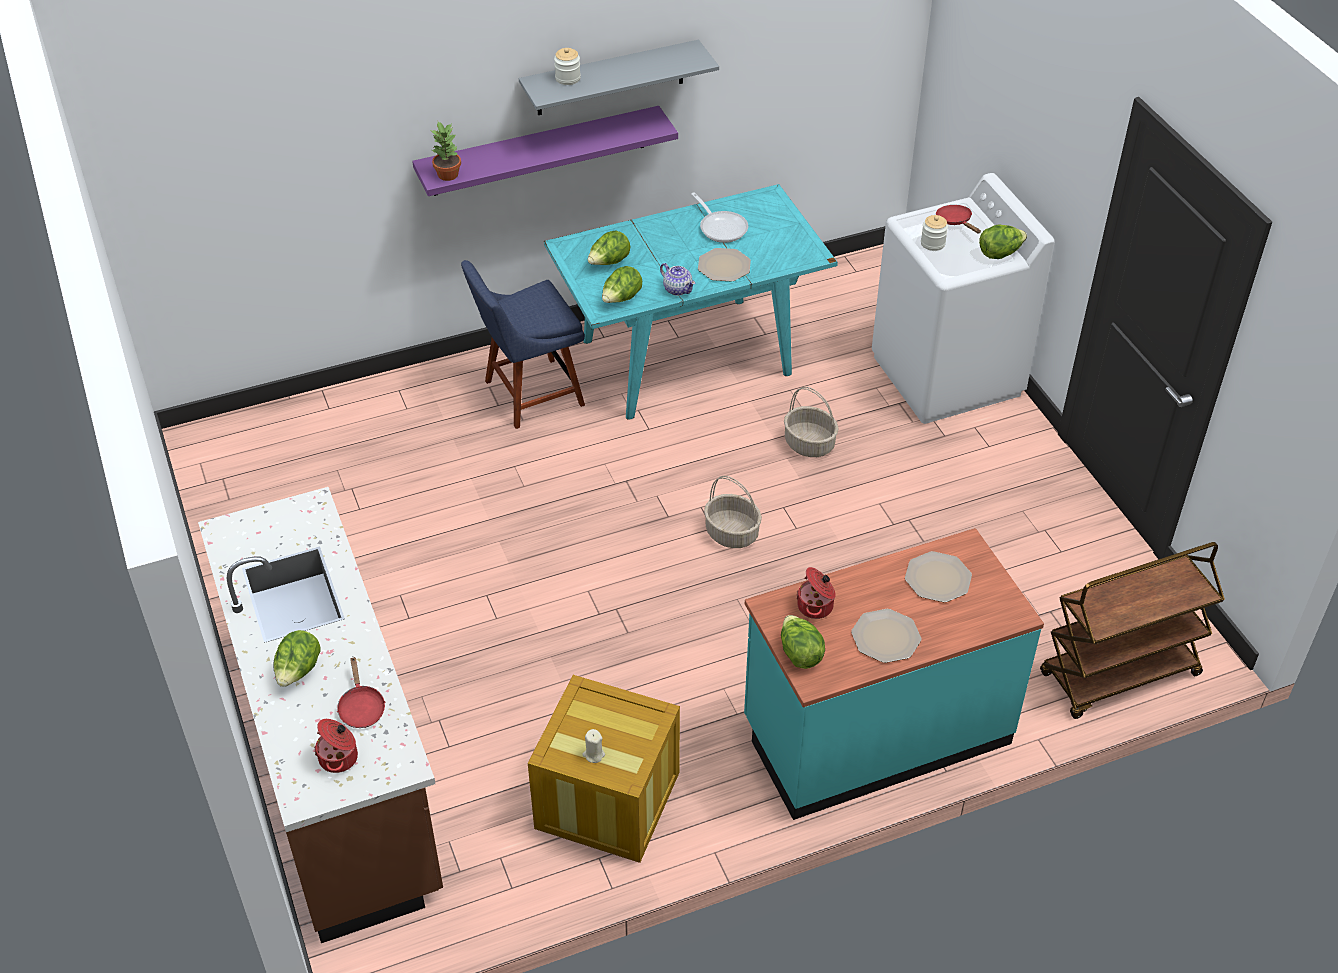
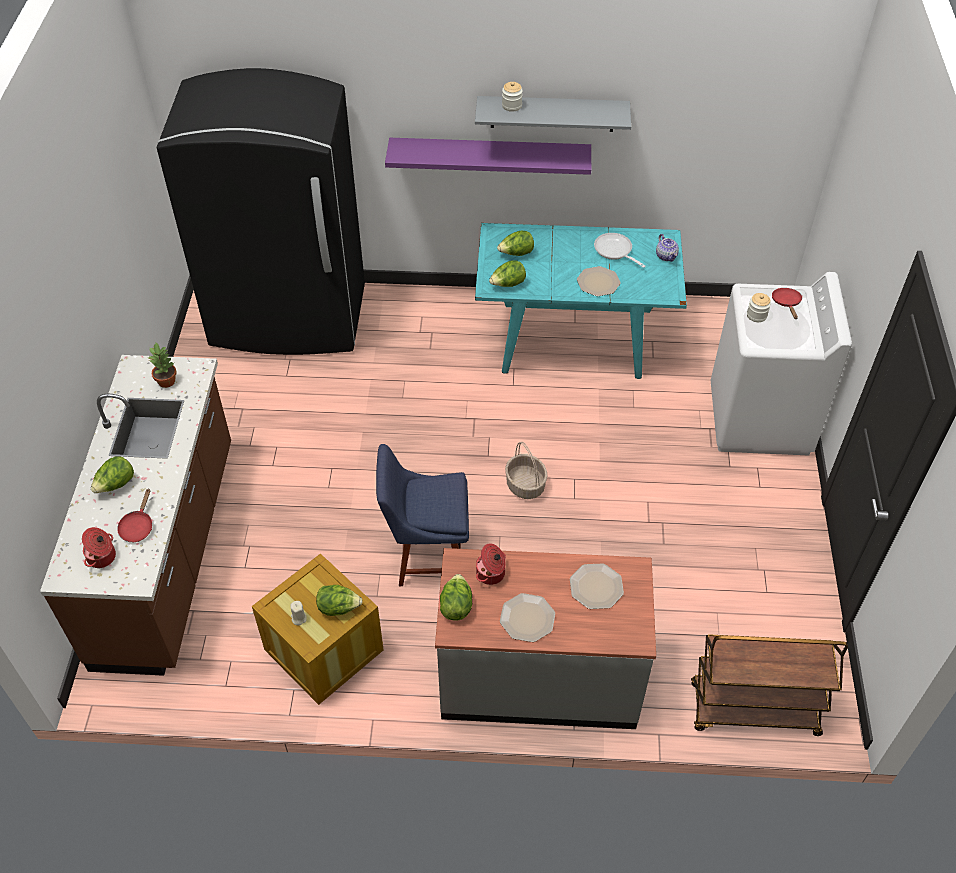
camera: 25 degrees right, 5 degrees up
(318, 440) = (289, 317): none -> black fridge
(448, 174) = (406, 155): potted plant -> potted plant (167, 381)
(529, 395) = (445, 331): blue chair -> blue chair (427, 555)
(677, 289) = (553, 289): teapot -> teapot (666, 256)
(721, 227) = (615, 251): frying pan -> frying pan turned 150 degrees clockwise
(810, 444) = (623, 437): basket -> none
(875, 732) = (539, 678): turquoise counter -> grey counter
(1000, 253) = (806, 340): lettuce -> lettuce (338, 608)

